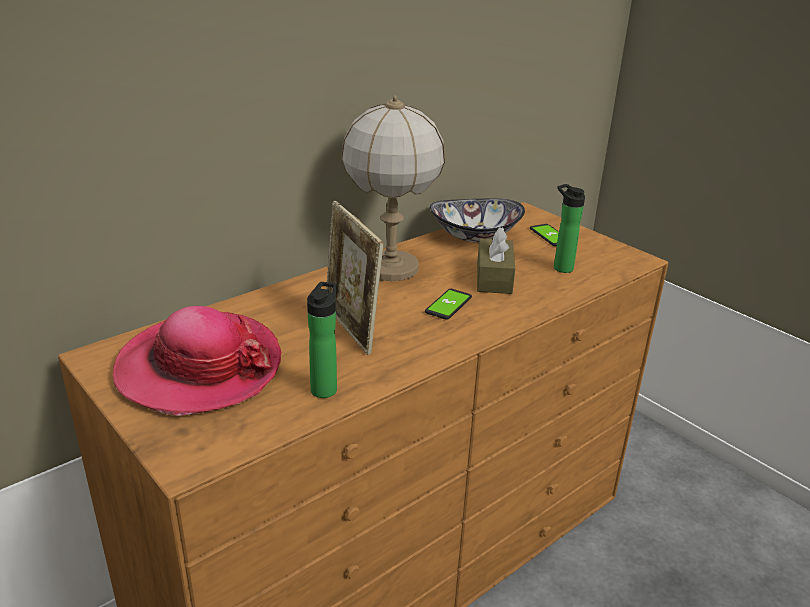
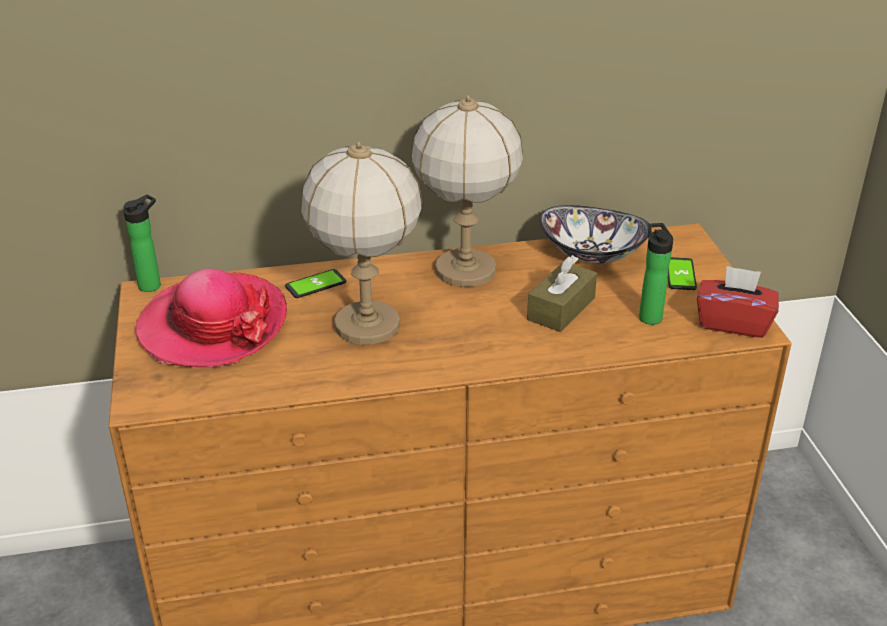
camera: 30 degrees right, 5 degrees up
(325, 388) = (294, 375): bottle -> bottle (152, 284)
(351, 329) = (367, 326): picture frame -> table lamp
(448, 305) = (482, 326): phone -> phone (316, 285)
(620, 258) = (733, 323): none -> red tissue box

